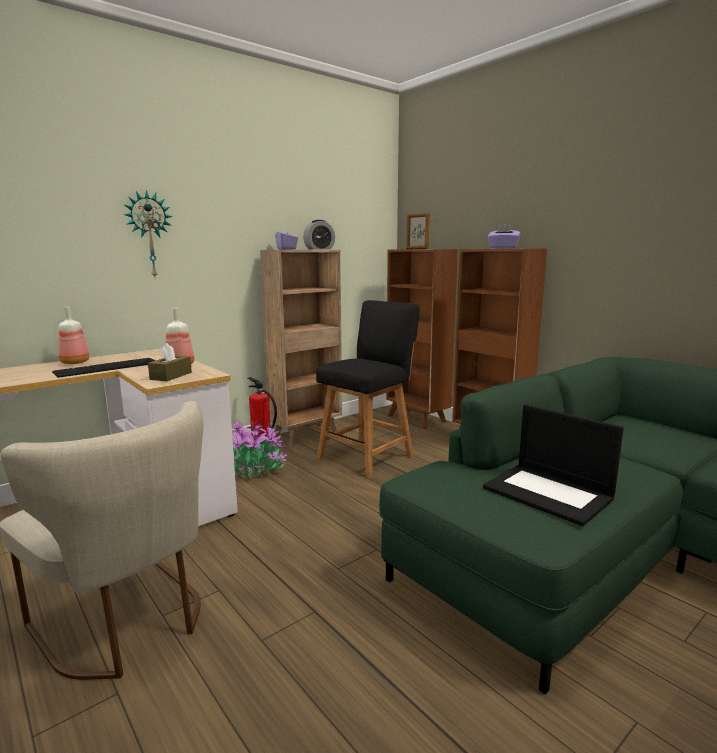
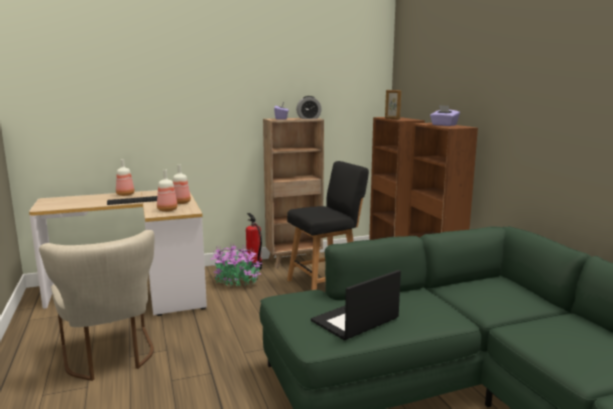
camera: 20 degrees right, 0 degrees up
(149, 235) = (181, 110): wall clock -> none
(171, 376) = (167, 210): brown tissue box -> bottle
(549, 493) = (355, 320): laptop -> laptop turned 75 degrees clockwise

